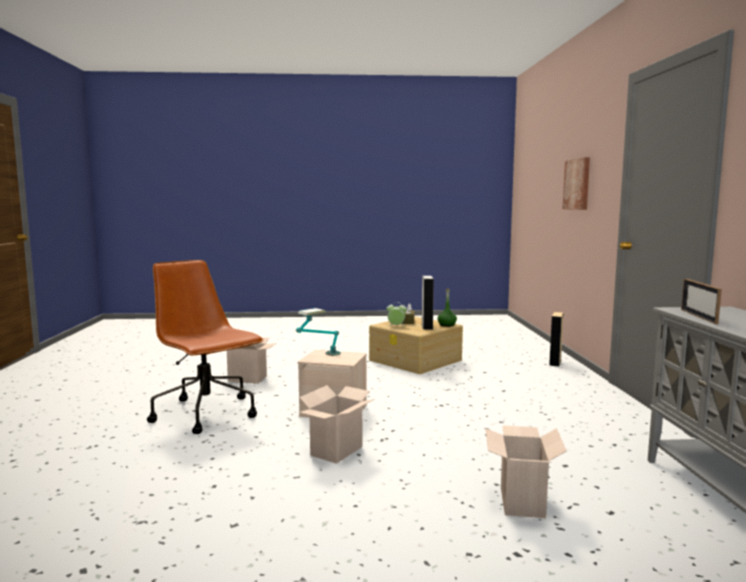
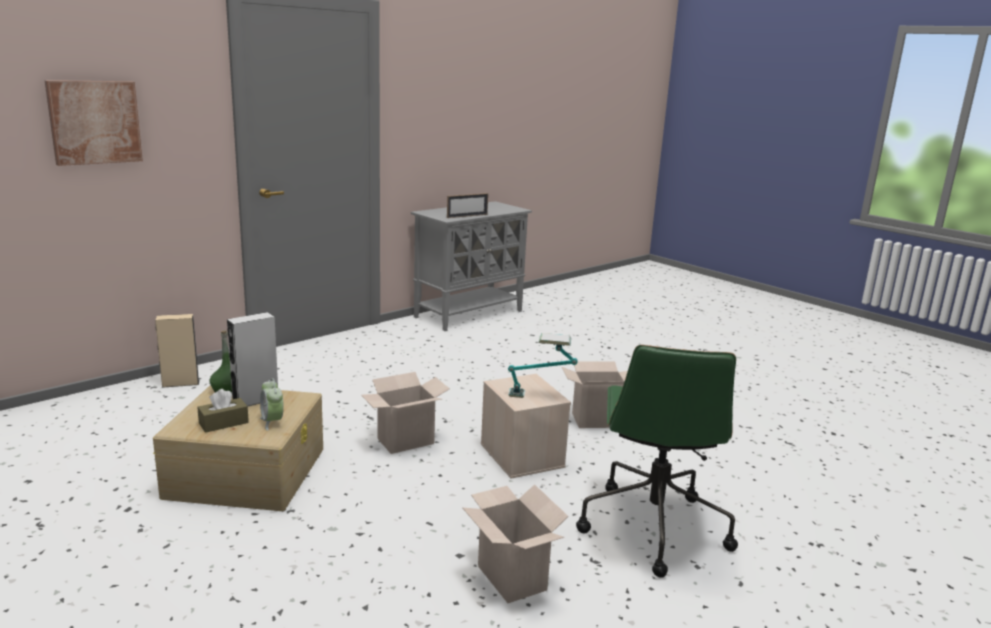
camera: 130 degrees left, 10 degrees up
(207, 414) = (652, 526): brown office chair -> green office chair
(520, 501) = (558, 353): cardboard box -> cardboard box (404, 442)

